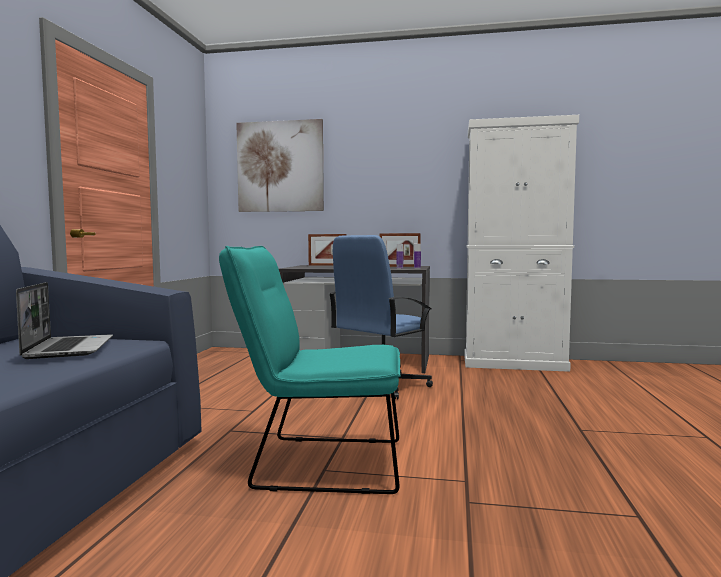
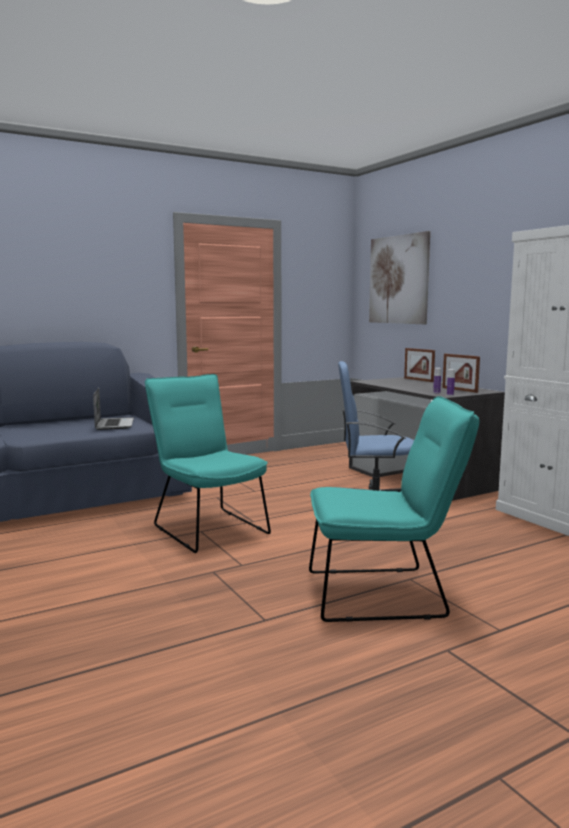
camera: 50 degrees right, 5 degrees up
(69, 348) = (114, 424): laptop -> laptop turned 45 degrees counterclockwise
(607, 447) = (385, 594): none -> turquoise chair

